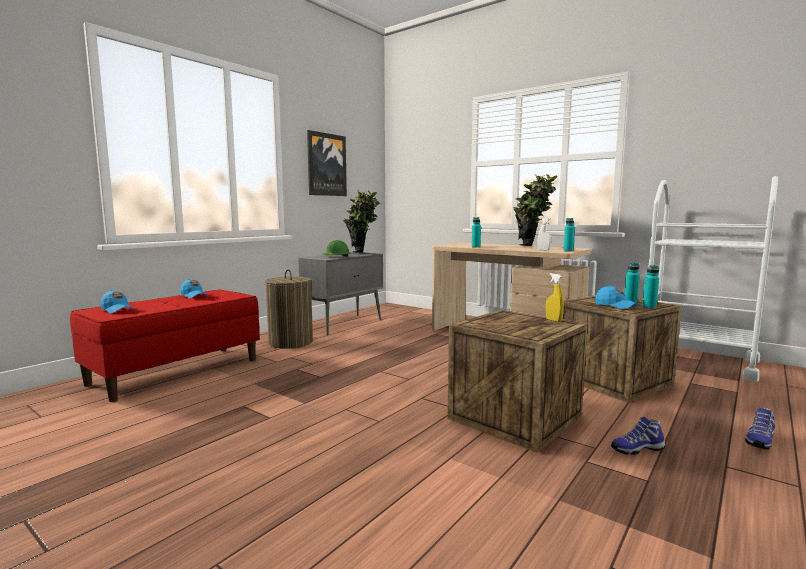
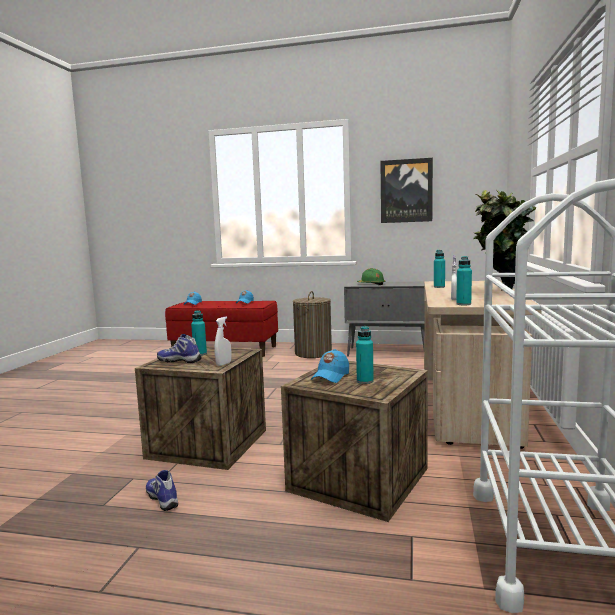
camera: 65 degrees right, 0 degrees up
(362, 253) = (413, 283): potted plant -> none
(553, 320) = (223, 364): yellow spray bottle -> white spray bottle
(649, 307) = (342, 389): turquoise bottle -> turquoise bottle (200, 354)
(759, 440) = (216, 578): shoe -> shoe (180, 361)

